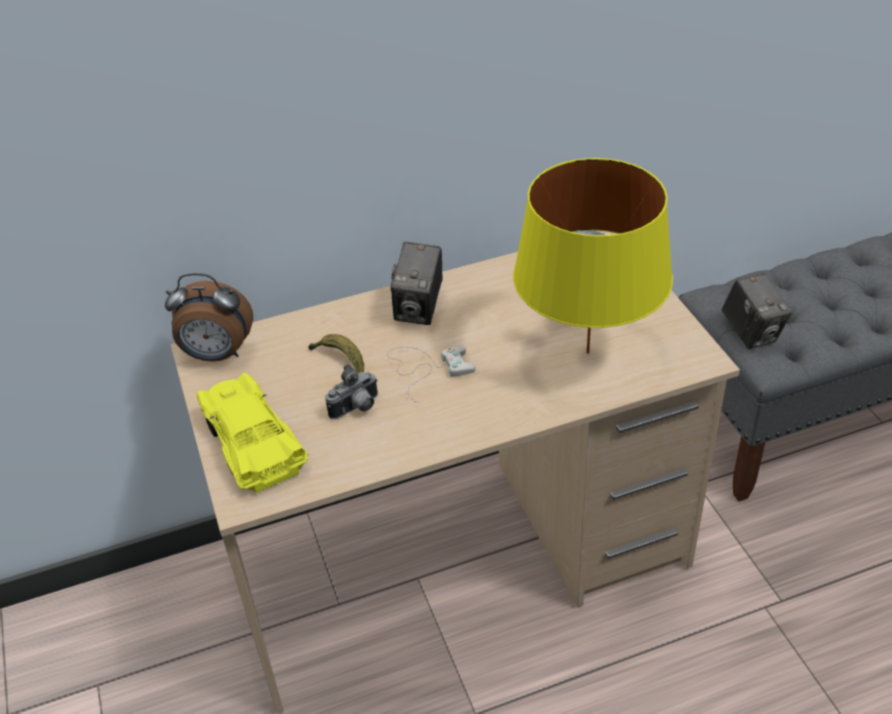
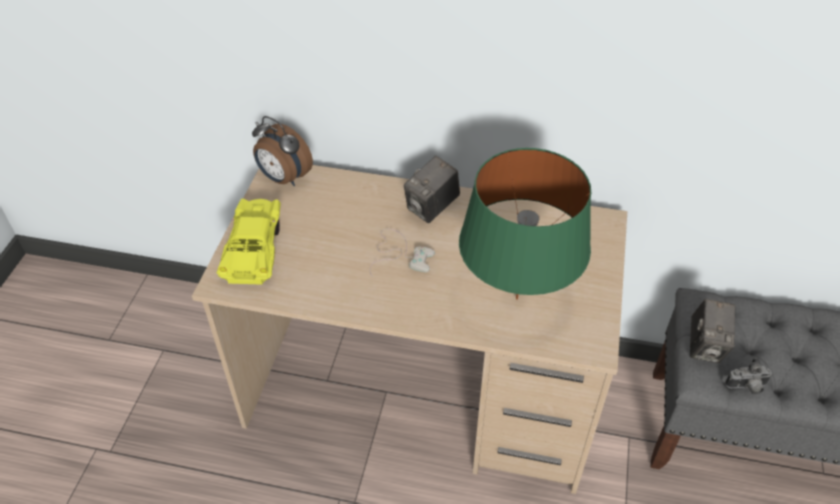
camera: 30 degrees right, 5 degrees up
(341, 359) = (352, 219): banana -> none
(356, 409) = (333, 259): camera -> camera (746, 387)
(588, 352) = (517, 299): yellow table lamp -> green table lamp

